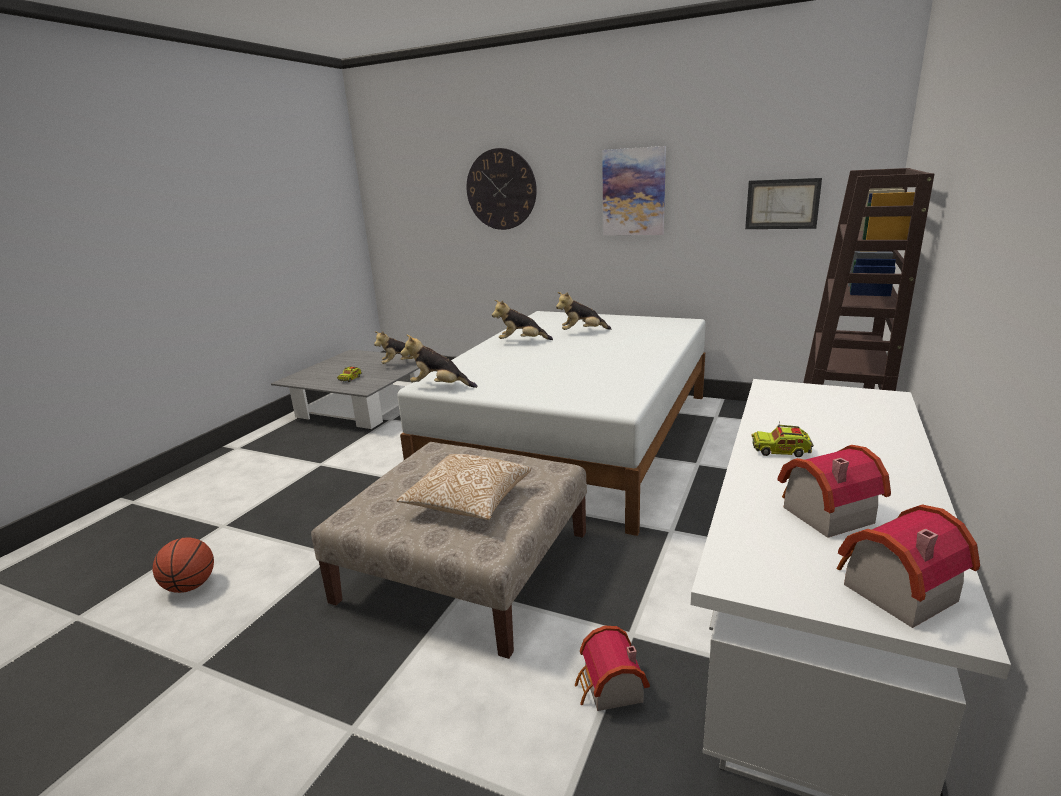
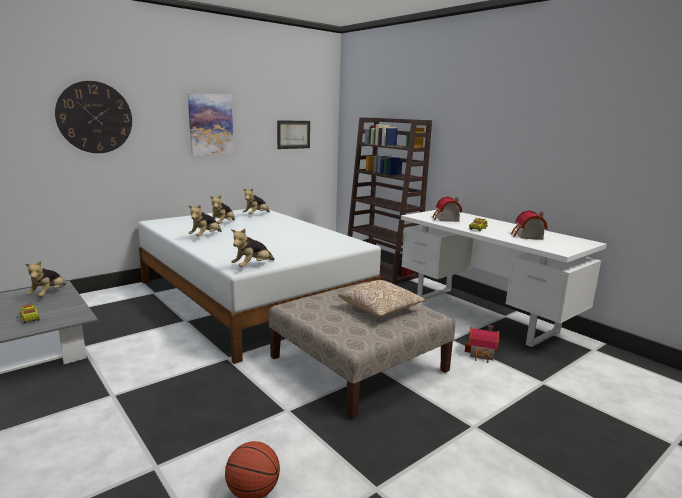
camera: 65 degrees left, 5 degrees down
(654, 329) = (256, 215): none -> plush toy
(891, 590) = (573, 242): toy house -> toy house (446, 219)

